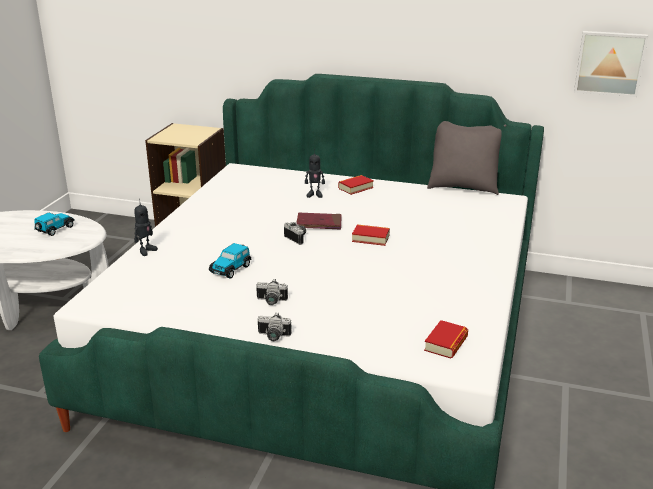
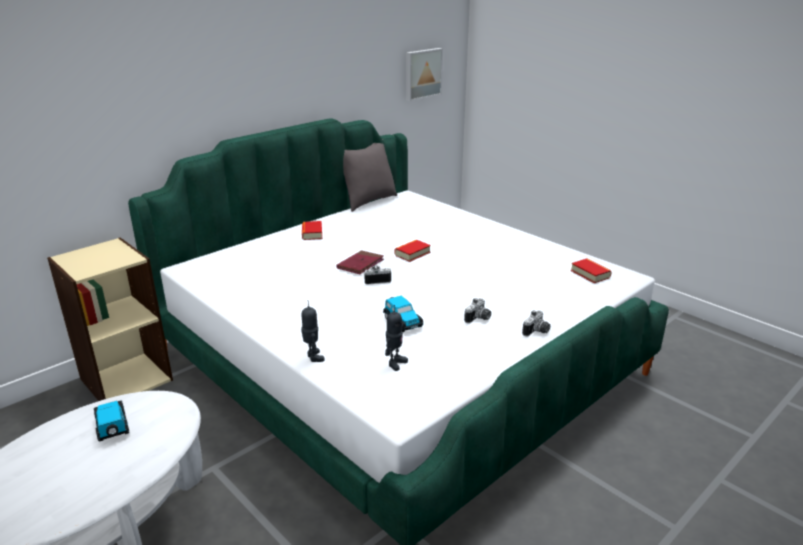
camera: 60 degrees left, 0 degrees up
(314, 195) = (301, 251): toy robot -> toy robot (395, 363)

